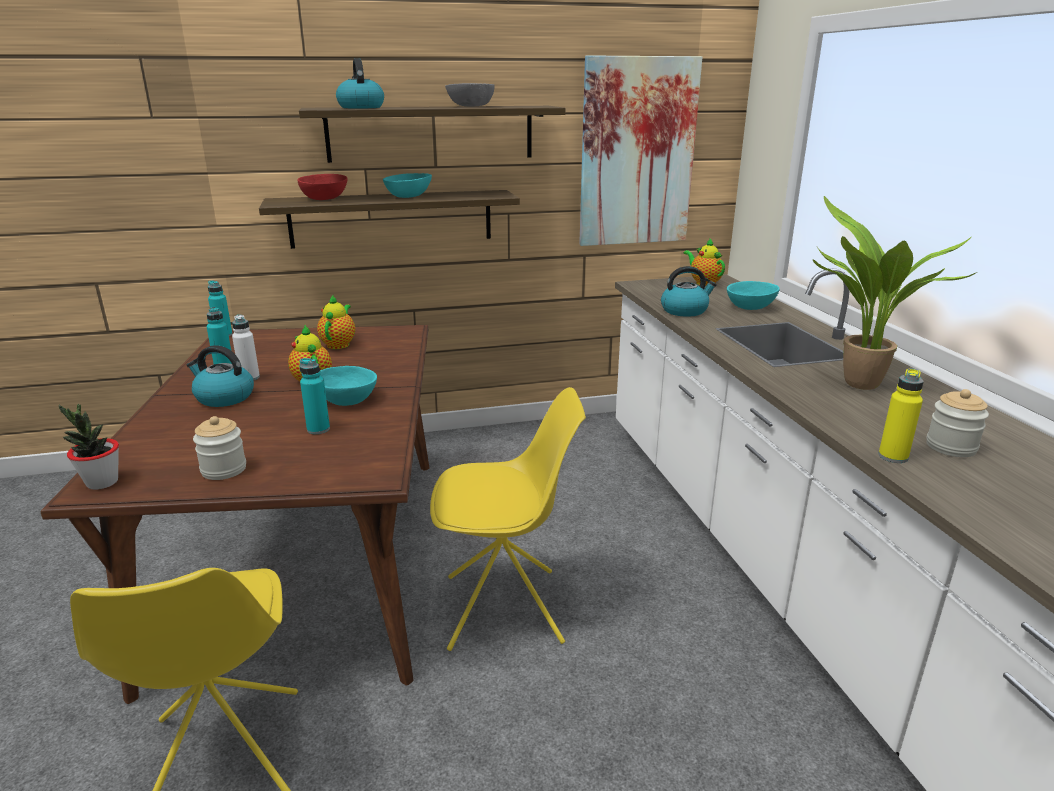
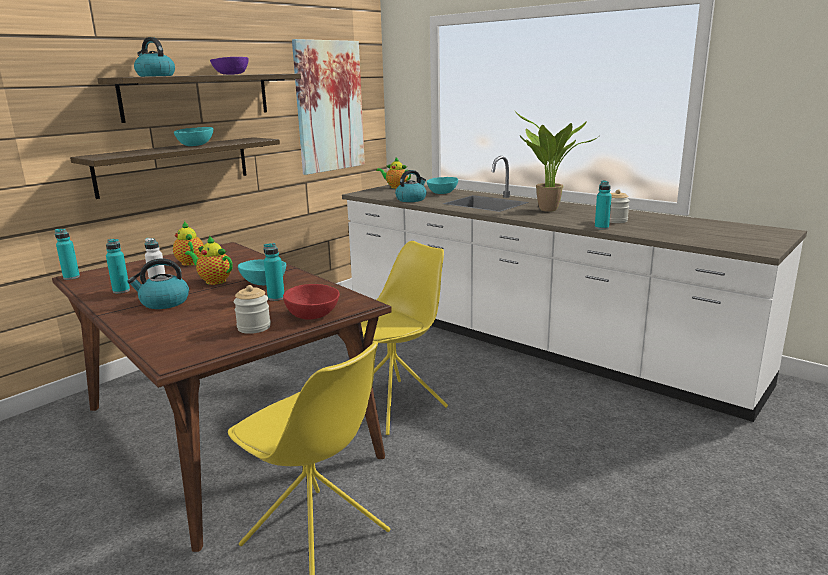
camera: 35 degrees left, 5 degrees down
(102, 482) = (175, 356): potted plant -> none
(324, 198) = (129, 152): red bowl -> red bowl (311, 315)
(471, 106) = (232, 74): grey bowl -> purple bowl
(893, 456) = (601, 228): yellow bottle -> turquoise bottle

